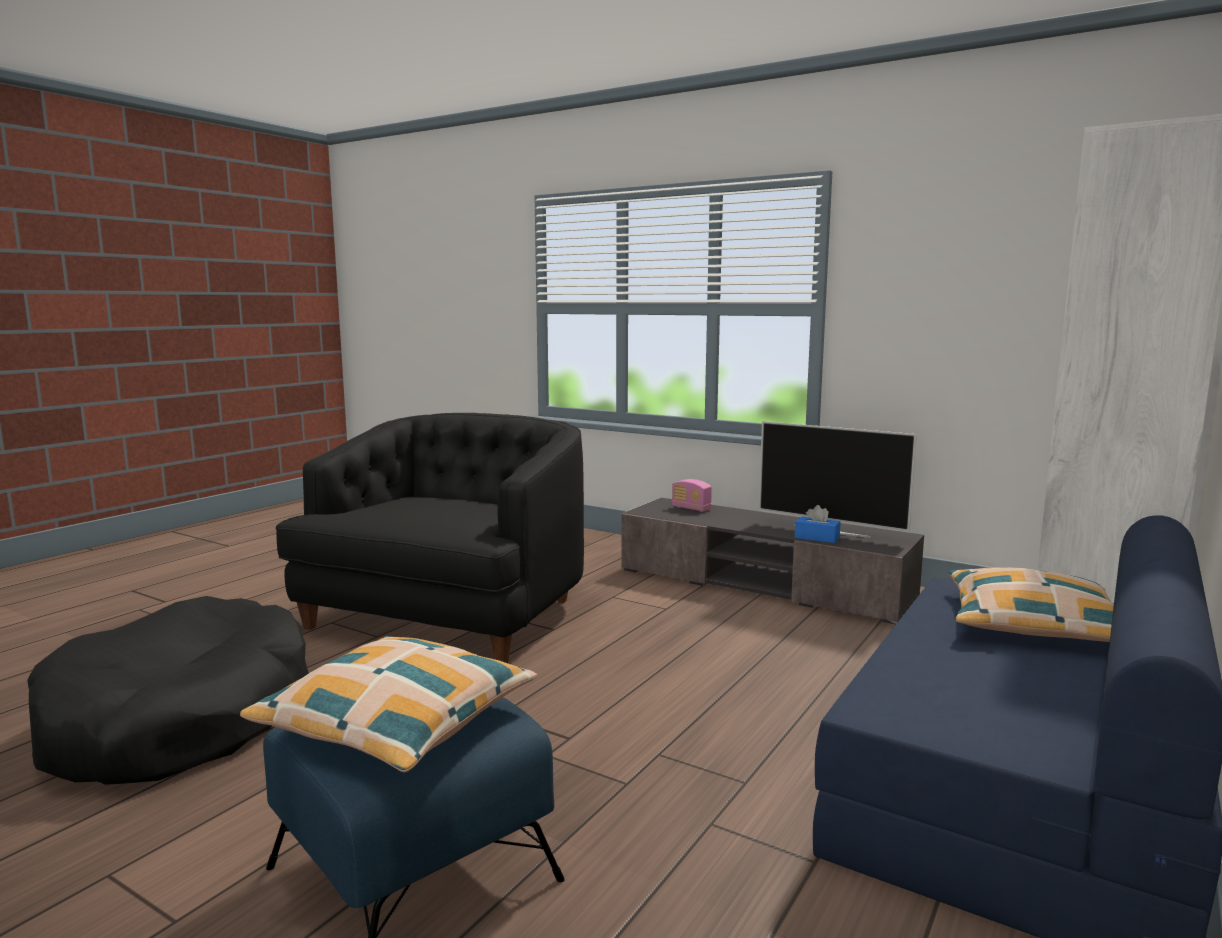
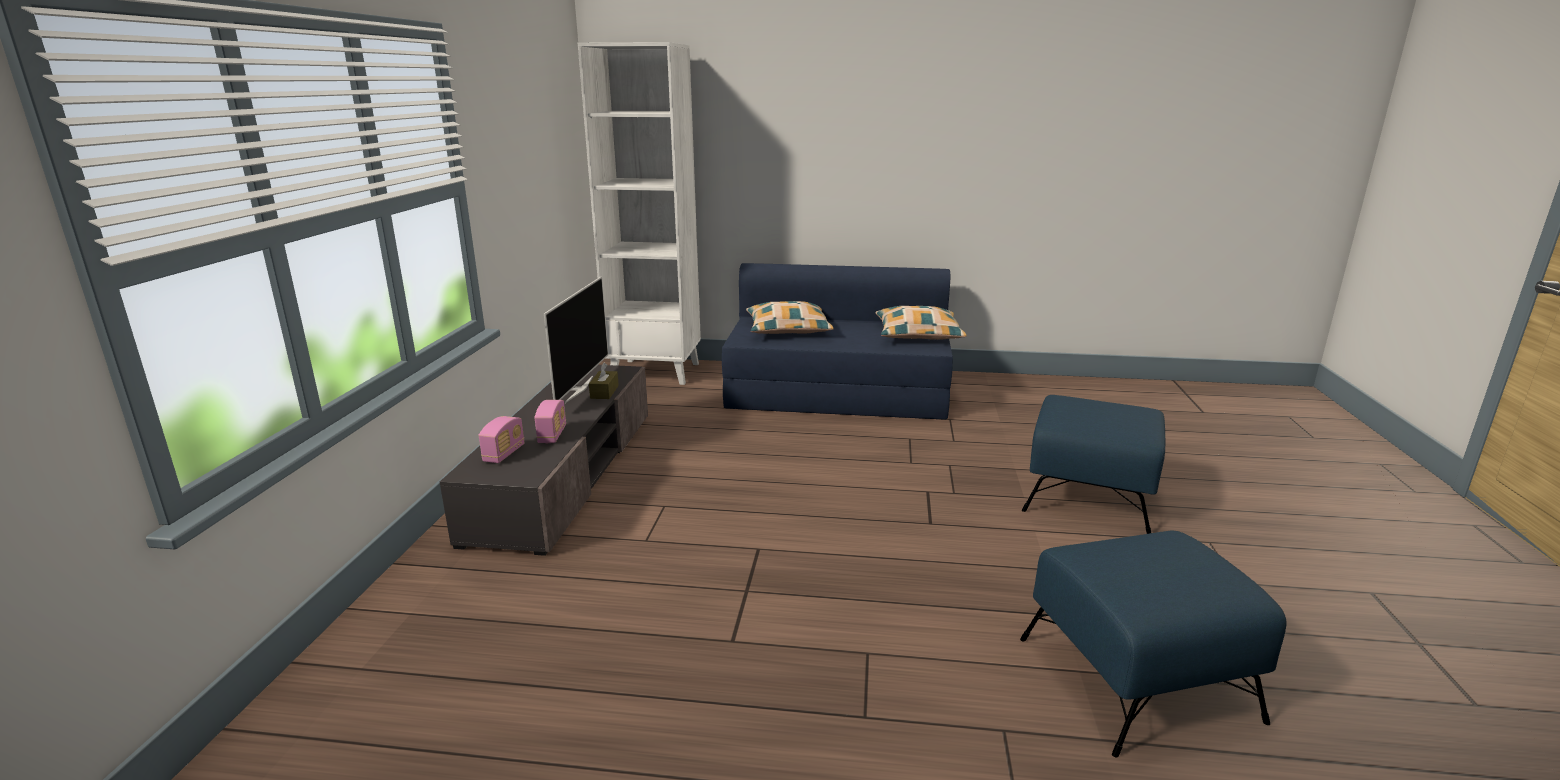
camera: 115 degrees left, 10 degrees up
(180, 720) = (1134, 678): black dog bed -> blue ottoman
(396, 721) = (1108, 412): pillow -> pillow (918, 334)
(447, 615) = (772, 628): black armchair -> none
(717, 519) = (552, 435): none -> radio
(817, 538) = (604, 392): blue tissue box -> brown tissue box

